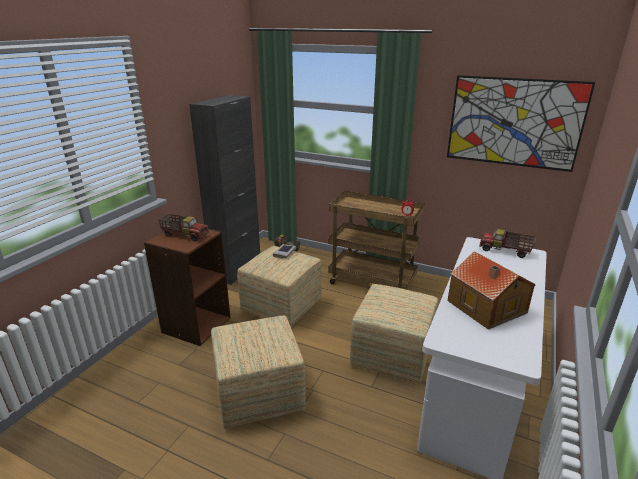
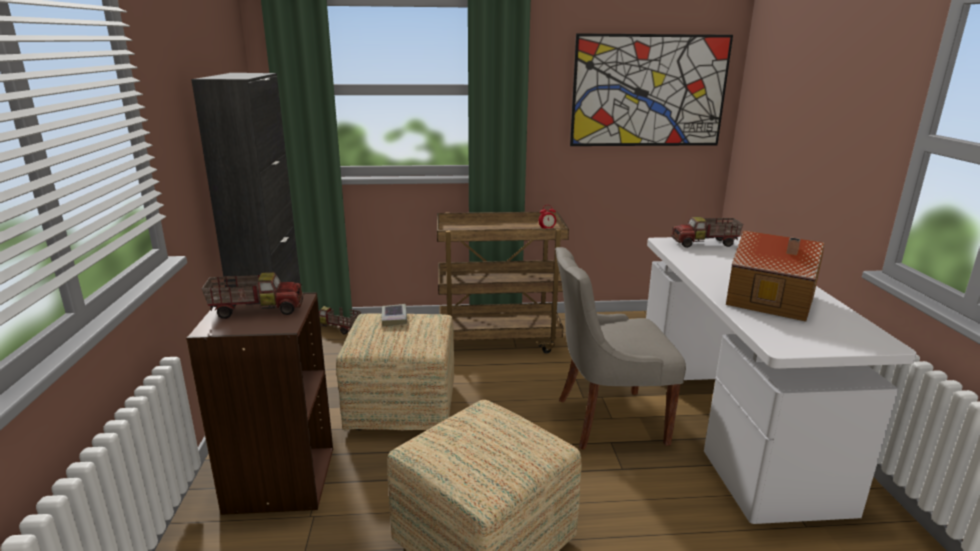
camera: 30 degrees left, 5 degrees down
(392, 354) = (607, 420): ottoman -> grey chair

